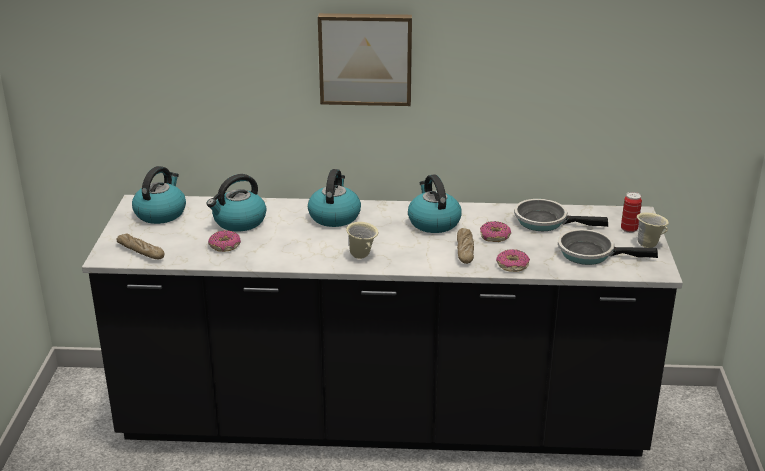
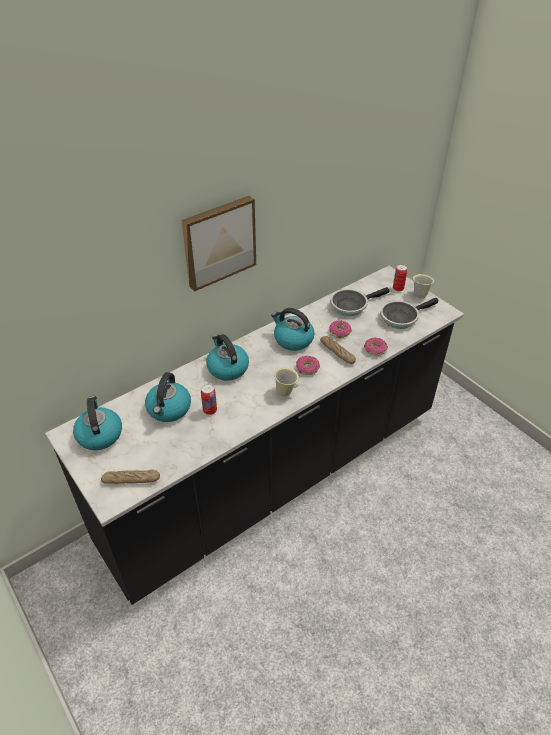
camera: 40 degrees left, 15 degrees up
(225, 246) = (187, 437): donut -> donut (307, 368)
(272, 238) = (210, 410): none -> can

